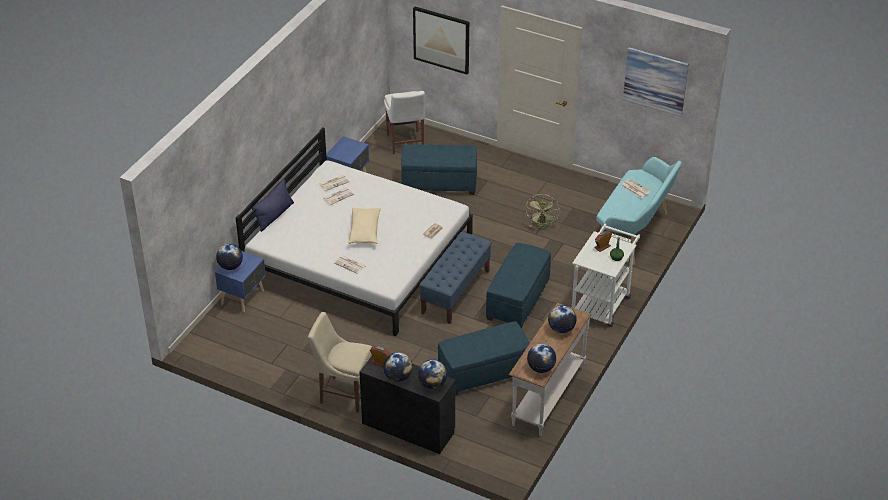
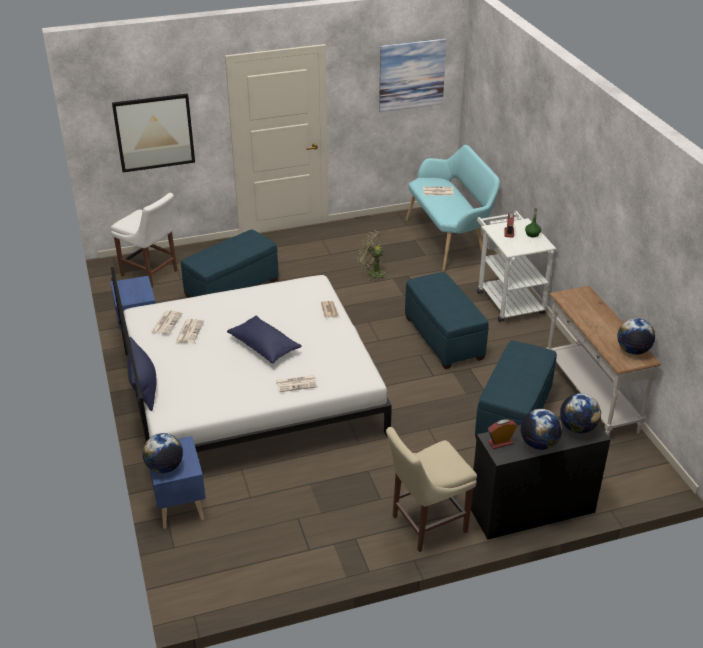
camera: 45 degrees left, 5 degrees down
(365, 231) = (264, 347): beige pillow -> blue pillow
(455, 292) = (383, 364): blue bench -> none
(542, 226) = (372, 273): green fan -> green fan turned 150 degrees clockwise
(561, 329) = (590, 310): globe -> none

